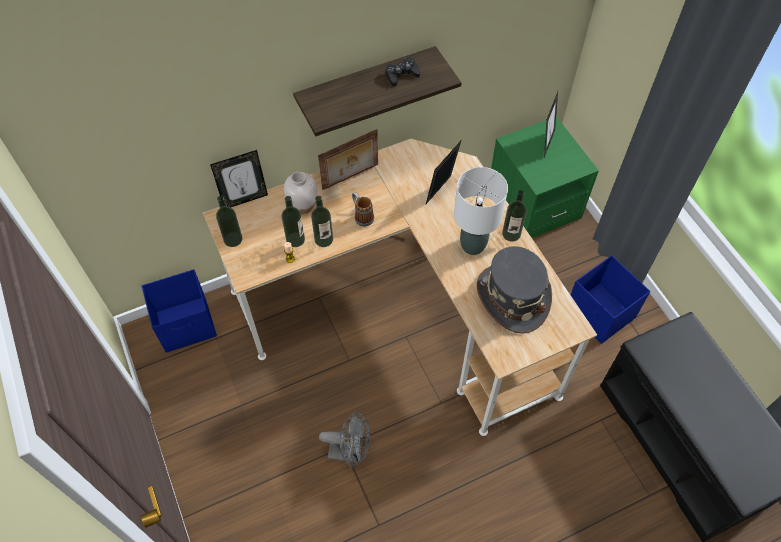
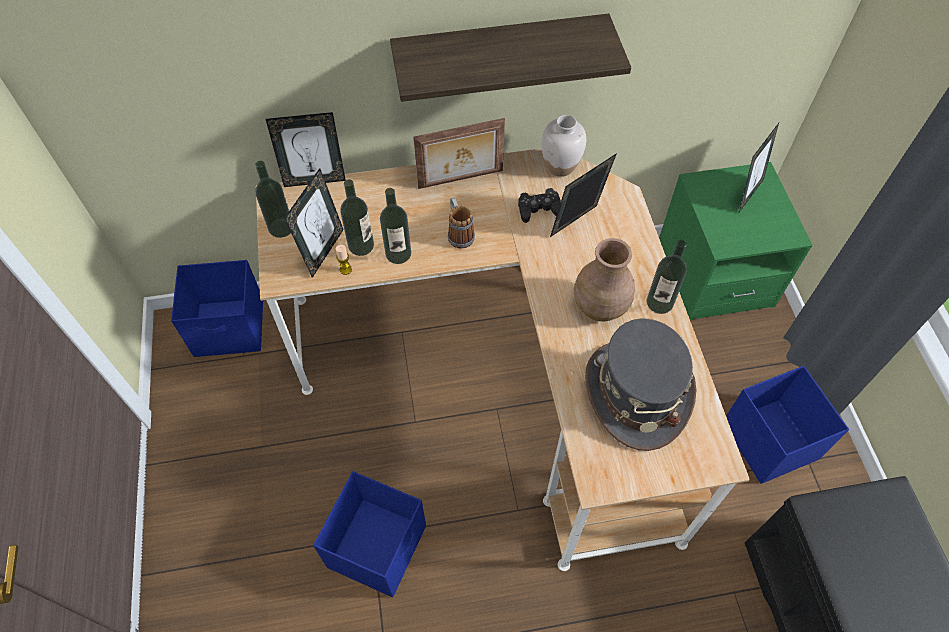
camera: 15 degrees right, 0 degrees up
(269, 249) = (323, 251): none -> picture frame
(303, 206) = (385, 204): white vase -> white vase (560, 167)
(350, 452) = (378, 546): grey fan -> blue storage box
(401, 74) = (548, 42): black game controller -> black game controller (538, 209)
(473, 246) = (600, 307): white table lamp -> brown vase

